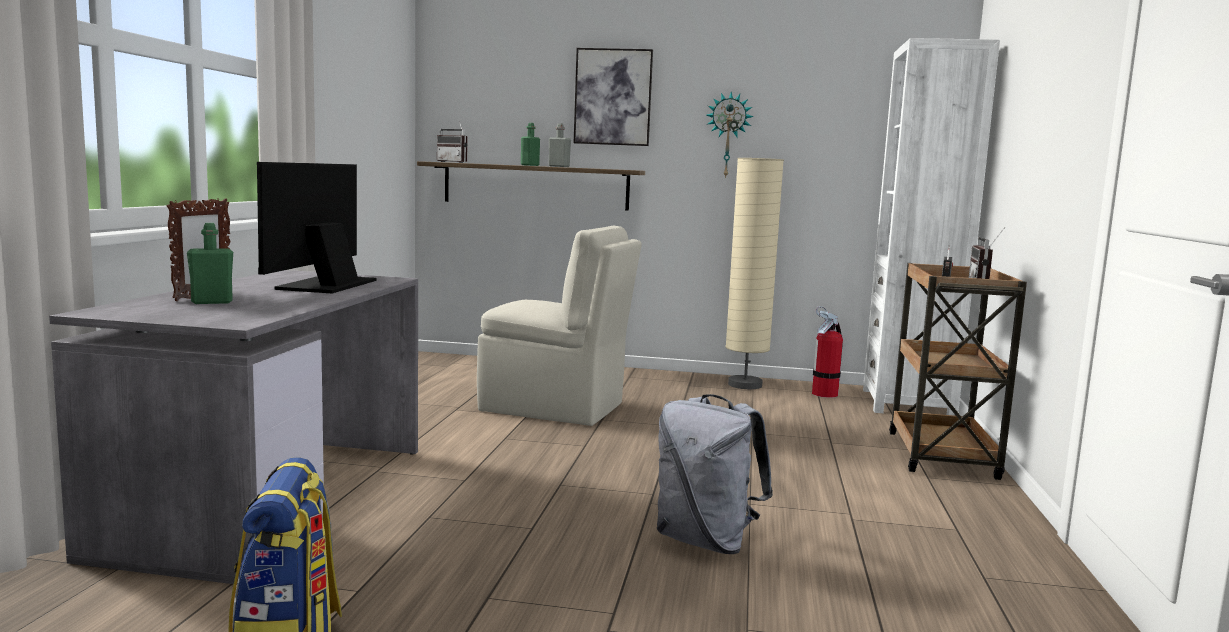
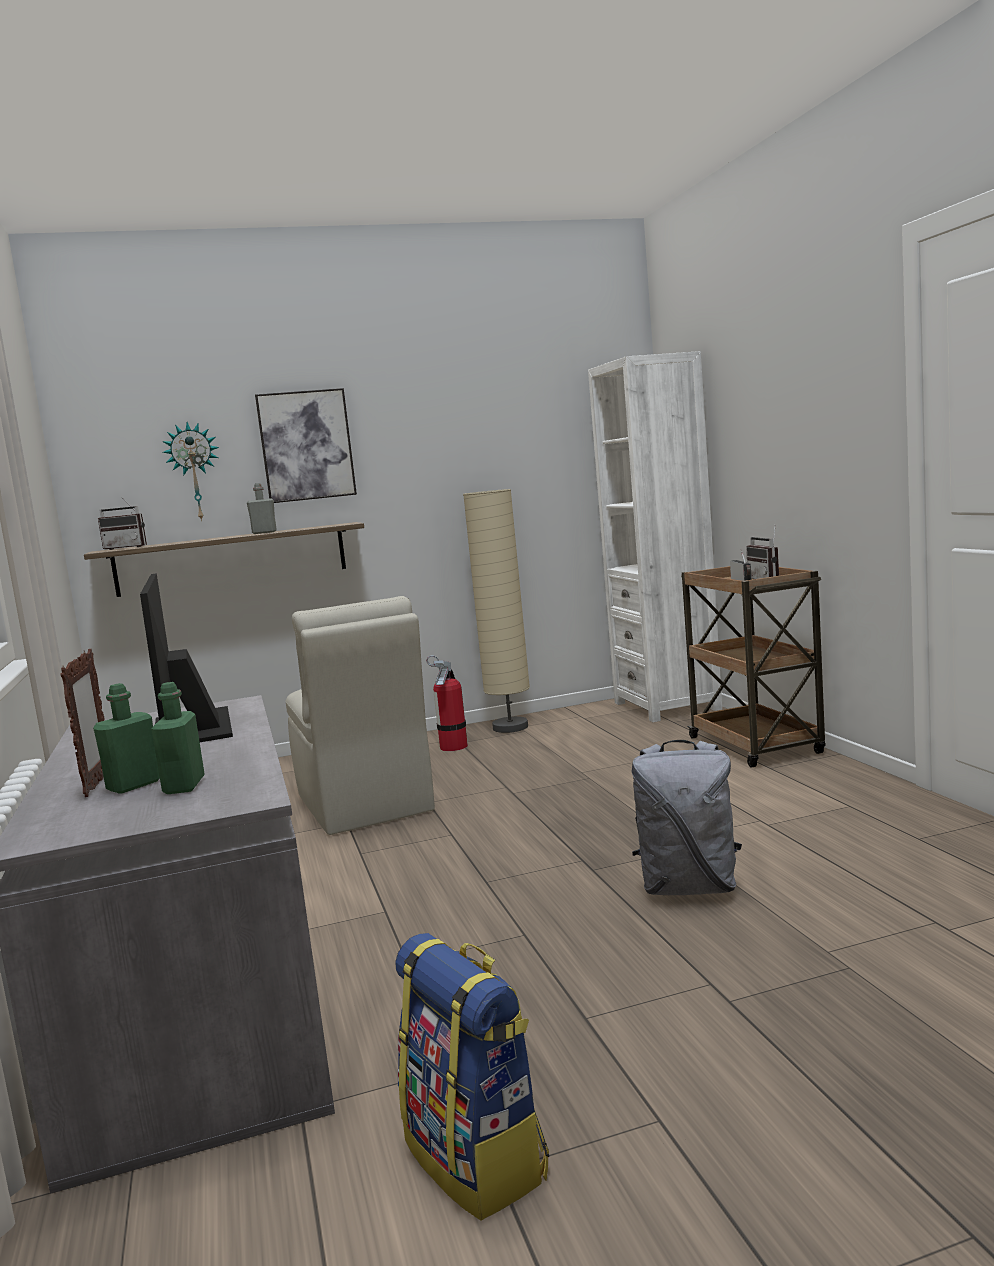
camera: 25 degrees left, 0 degrees up
(530, 165) = (225, 536): green bottle -> green bottle (184, 786)
(555, 408) = (364, 805): beige chair -> beige chair turned 75 degrees clockwise
(728, 135) = (438, 471): wall clock -> wall clock (194, 472)
(824, 394) = (590, 716): fire extinguisher -> fire extinguisher (453, 746)

